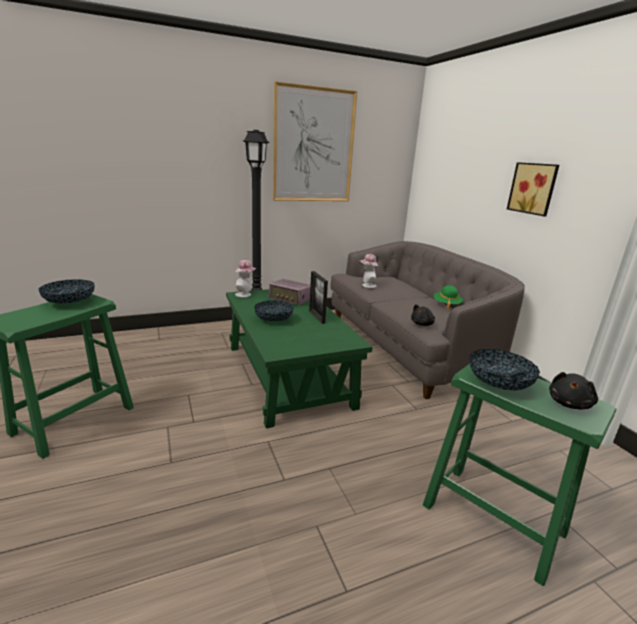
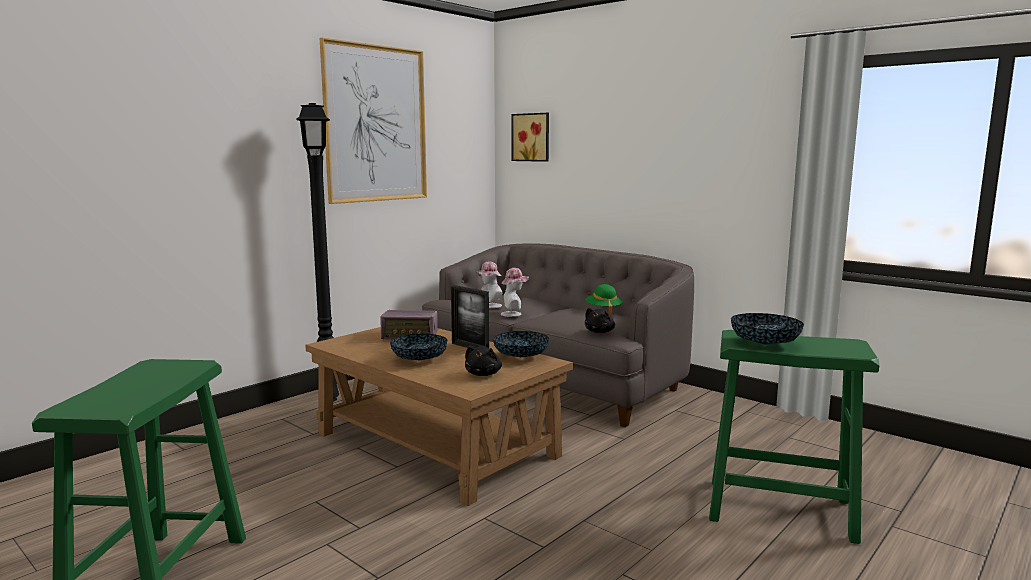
camera: 25 degrees left, 10 degrees down
(70, 302) = (149, 373): bowl -> bowl (521, 357)
(245, 295) = (339, 342): hat -> hat (514, 314)
(288, 375) = (436, 444): green coffee table -> brown coffee table
(533, 188) = (673, 157): picture -> picture (532, 137)
(569, 403) = (833, 345): black plush toy -> black plush toy (483, 374)

